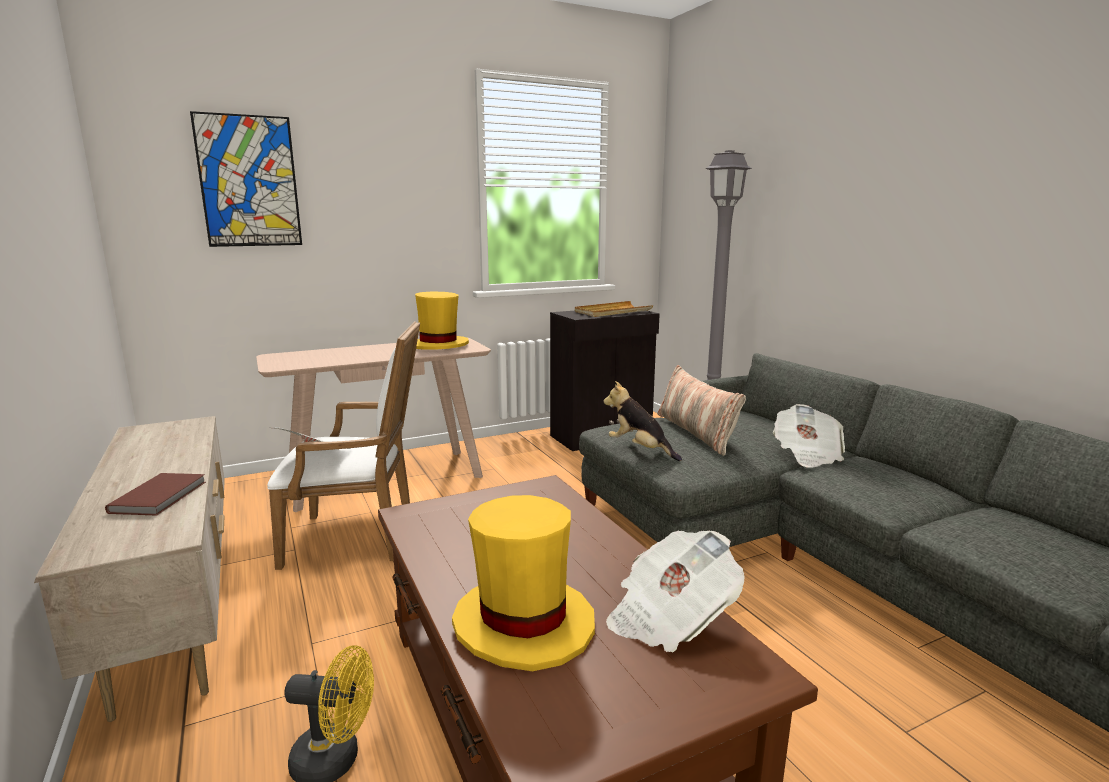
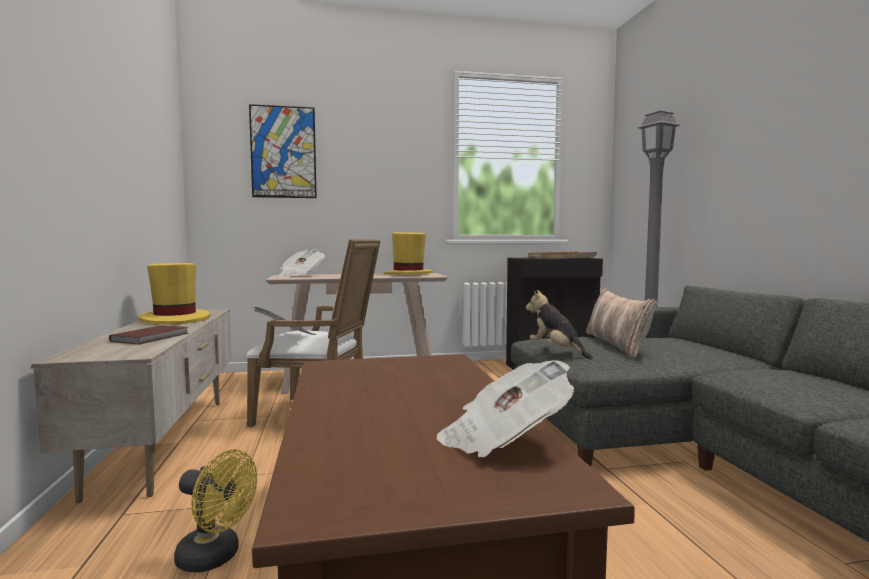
camera: 15 degrees right, 10 degrees down
(524, 623) = (363, 429): yellow hat -> yellow hat (175, 319)
(807, 454) = (725, 362): newspaper -> newspaper (300, 275)

